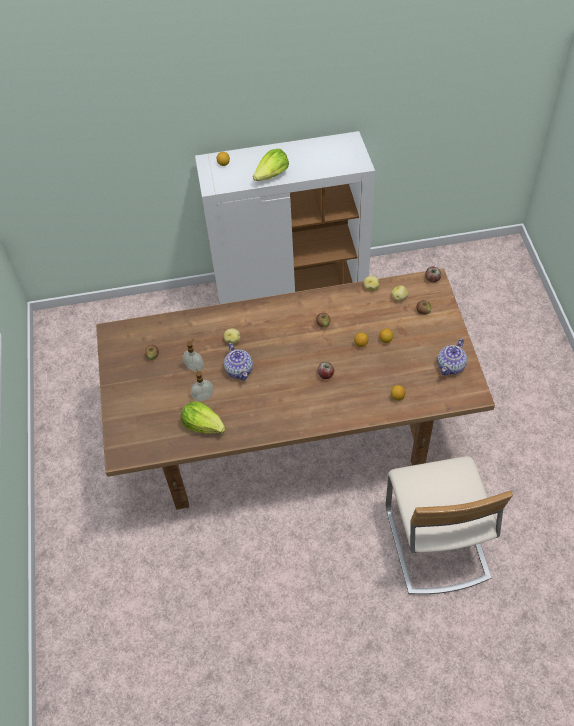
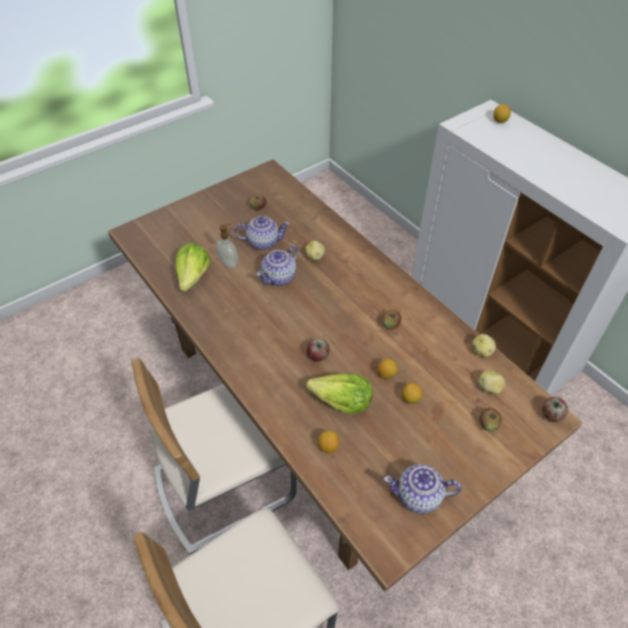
camera: 60 degrees right, 5 degrees down
(195, 367) = (263, 242): soap dispenser -> teapot
(272, 175) = (521, 160): lettuce -> lettuce (341, 402)
(322, 519) = (223, 483): none -> beige chair

